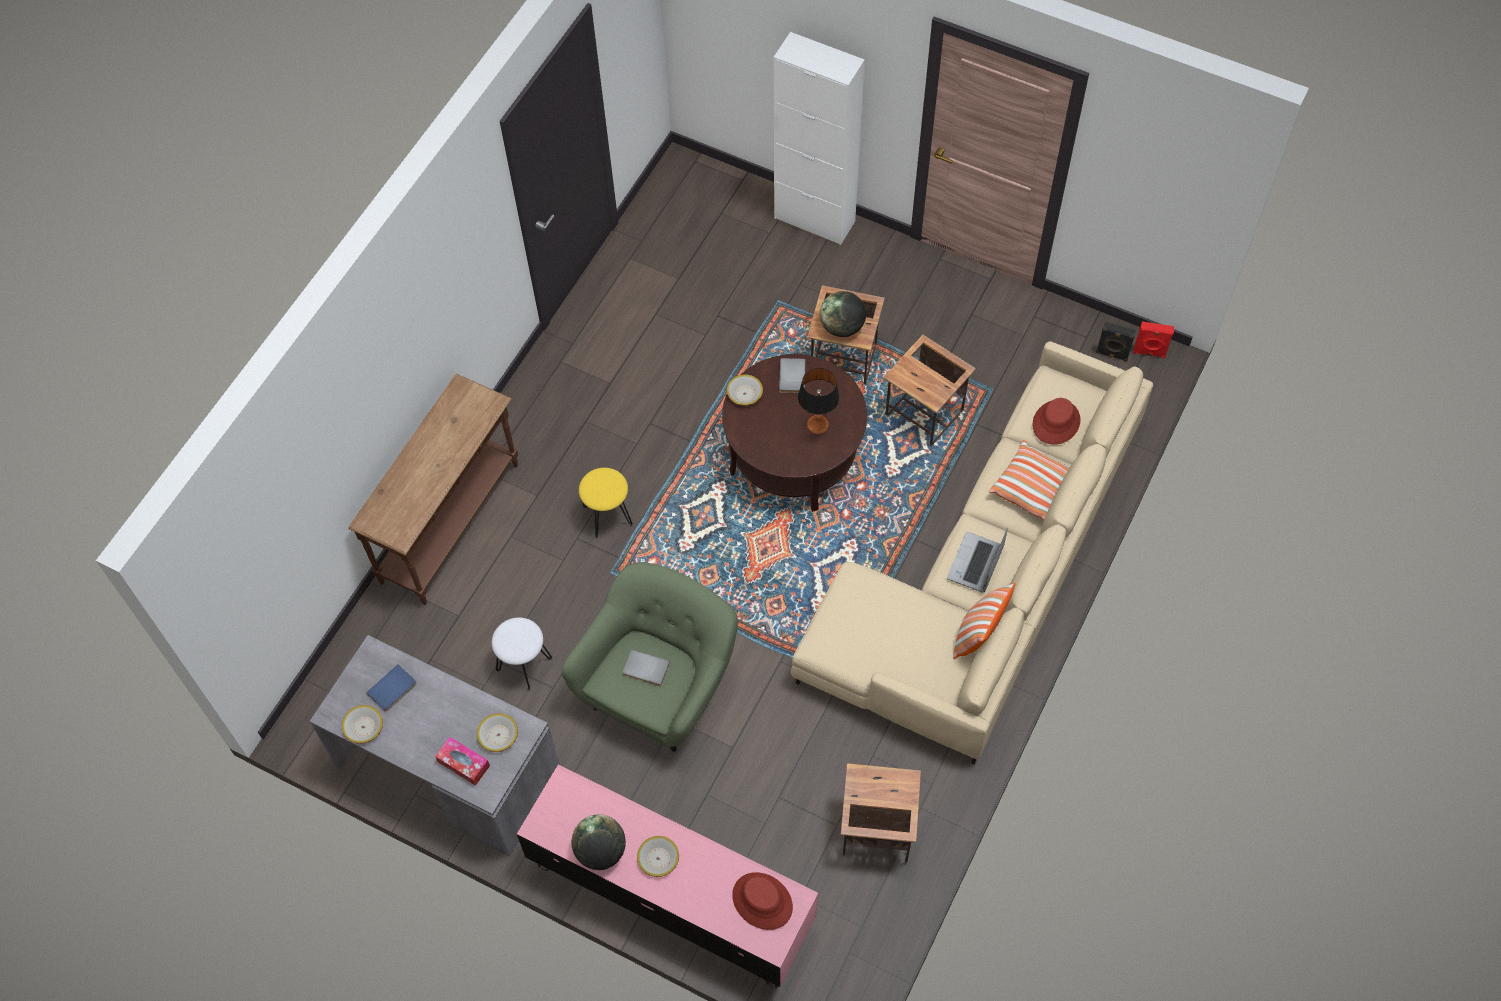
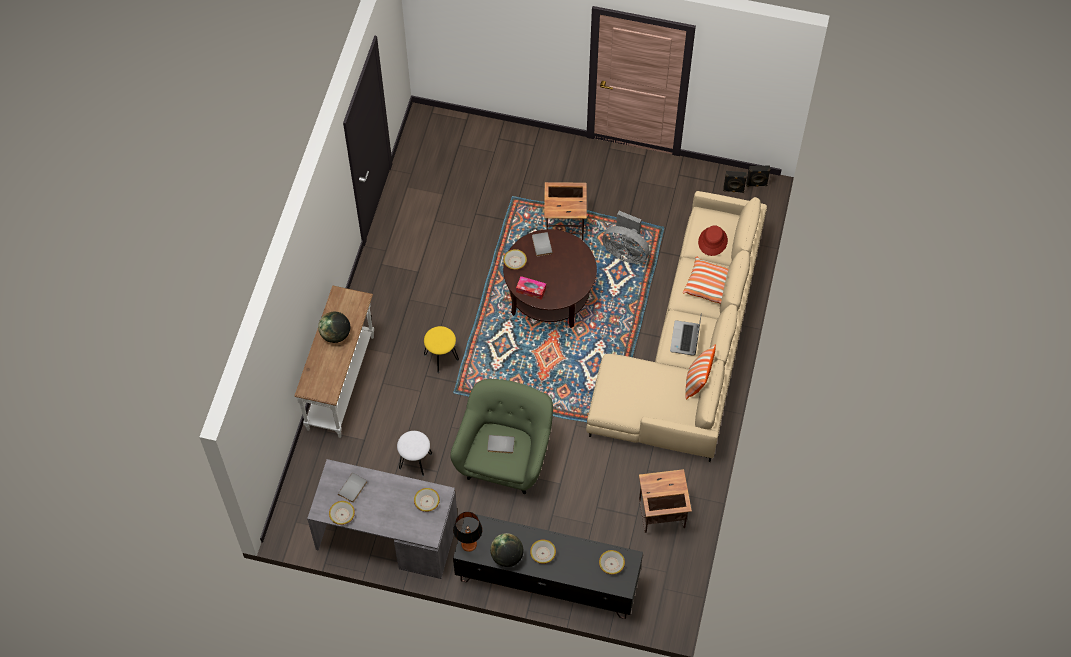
camera: 15 degrees left, 0 degrees up
(393, 690) = (353, 488): blue book -> grey book
(452, 524) = (342, 383): brown console table -> white console table
(463, 764) = (411, 523): tissue box -> tissue box (531, 290)
(670, 895) = (547, 579): pink tv stand -> black tv stand
(762, 901) = (611, 564): red hat -> bowl
(814, 219) = (521, 137): white cabinet -> none
(817, 425) = (566, 272): table lamp -> table lamp (469, 544)
(842, 327) = (564, 207): globe -> globe (335, 334)
(925, 414) = (625, 252): side table -> grey fan
(1149, 353) = (756, 184): red speaker -> black speaker

